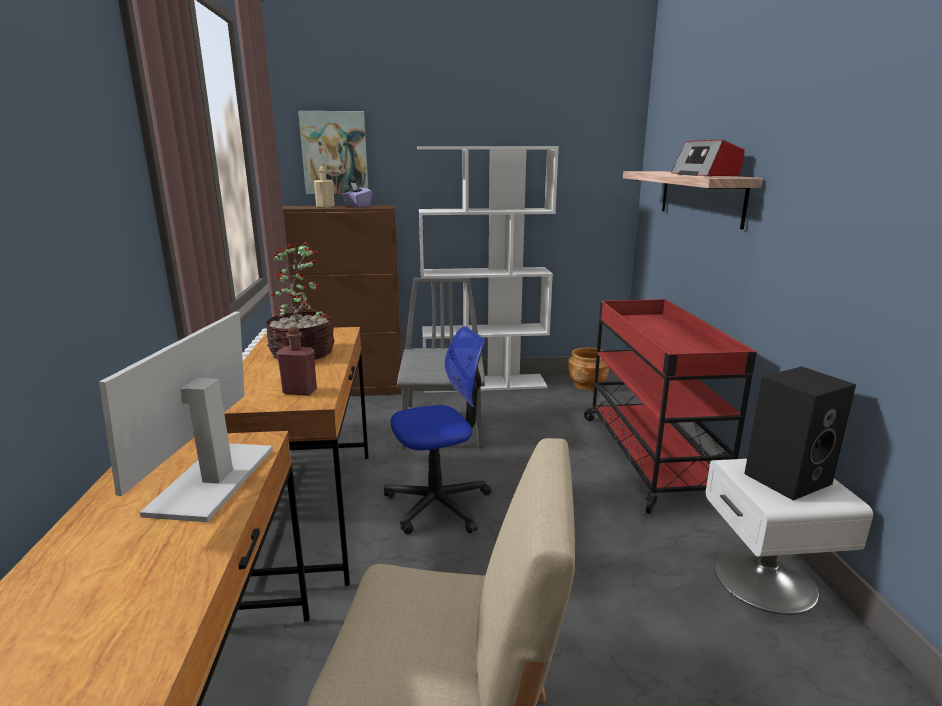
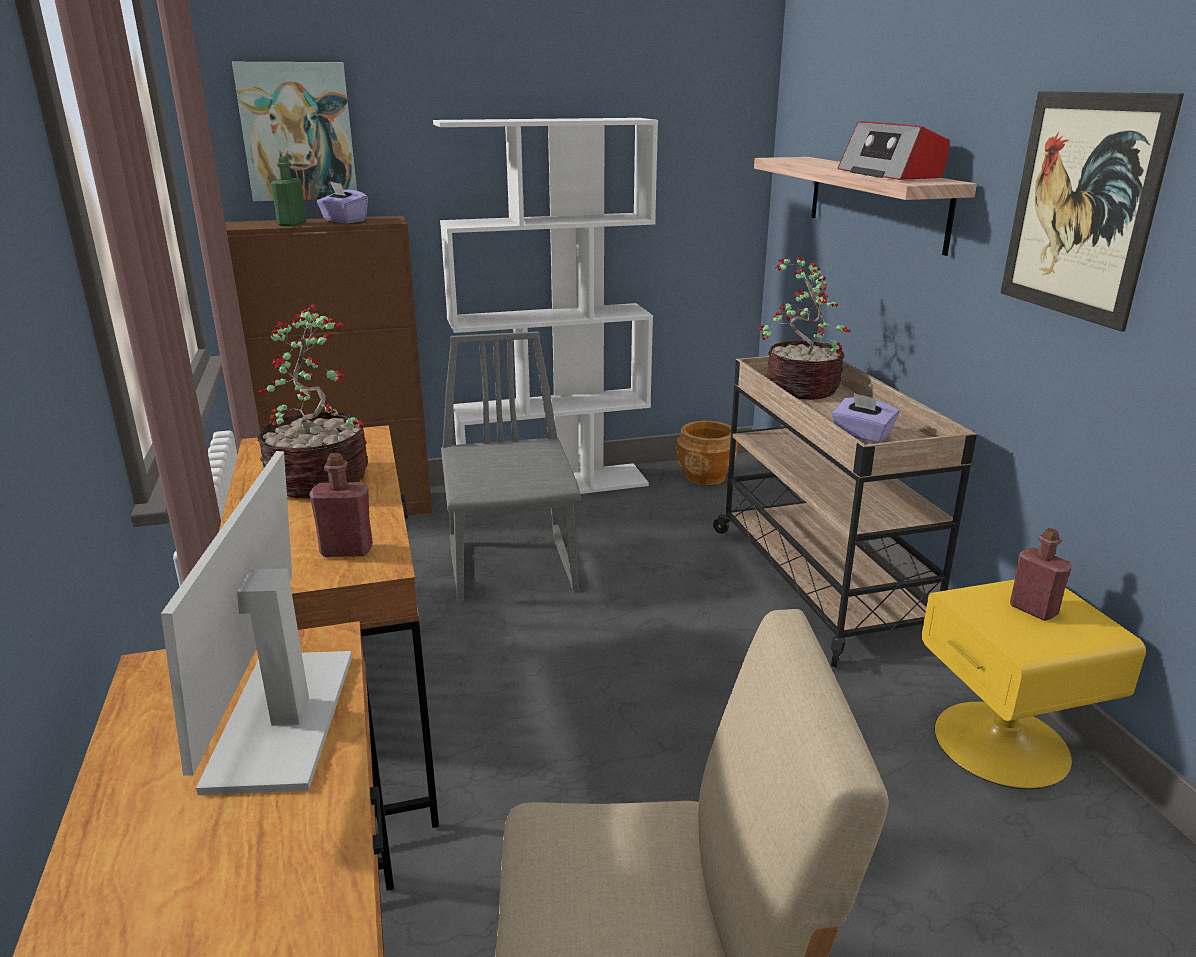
camera: 10 degrees left, 5 degrees up
(325, 207) = (292, 224): beige bottle -> green bottle
(438, 504) = (536, 685): office chair -> none
(643, 322) = (800, 388): none -> potted plant
(650, 456) = (817, 581): red cart -> beige cart
(676, 351) = (861, 436): none -> purple tissue box
(766, 579) = (1003, 743): white nightstand -> yellow nightstand
(787, 478) = (1033, 610): black speaker -> red bottle
(829, 187) = (1081, 206): none -> picture

